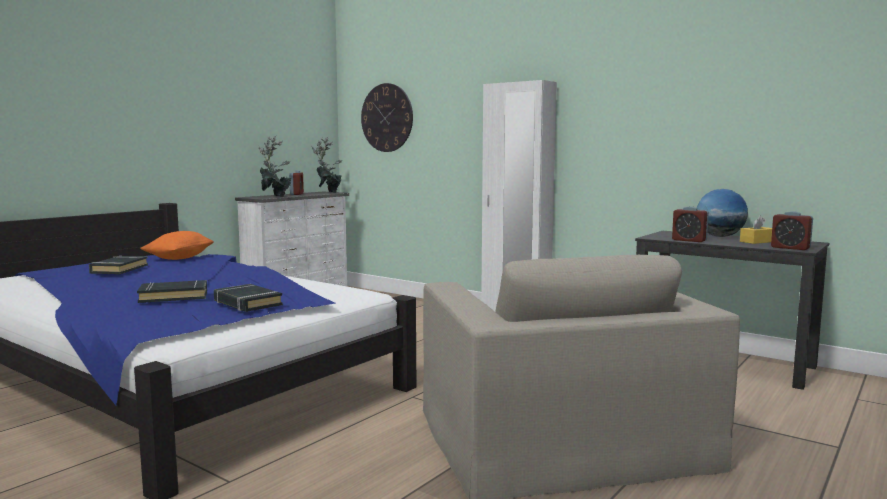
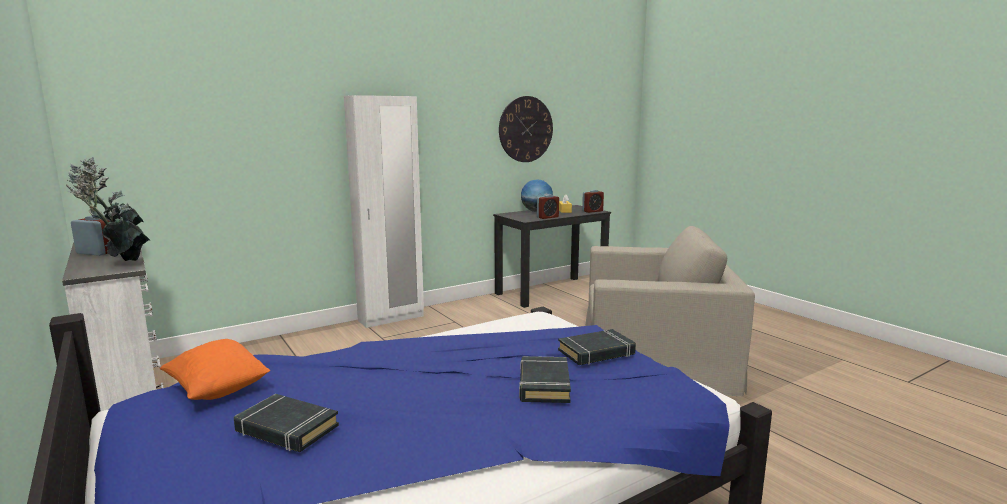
camera: 70 degrees left, 5 degrees up
(387, 117) = (169, 126): wall clock -> wall clock (525, 129)

